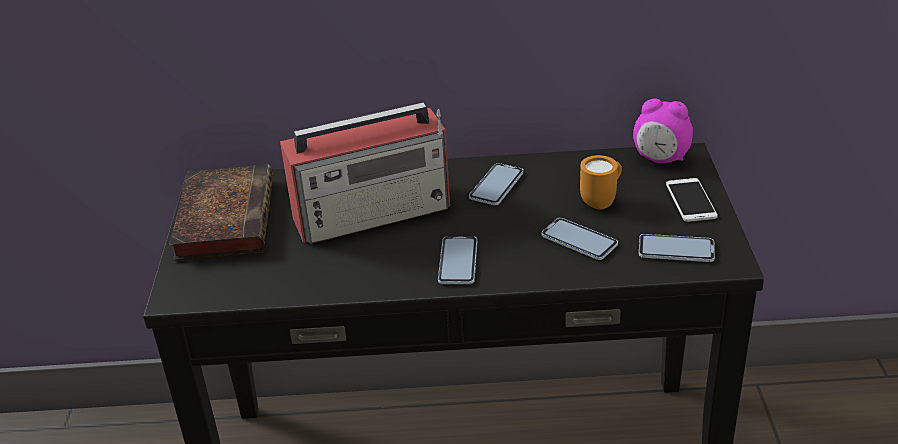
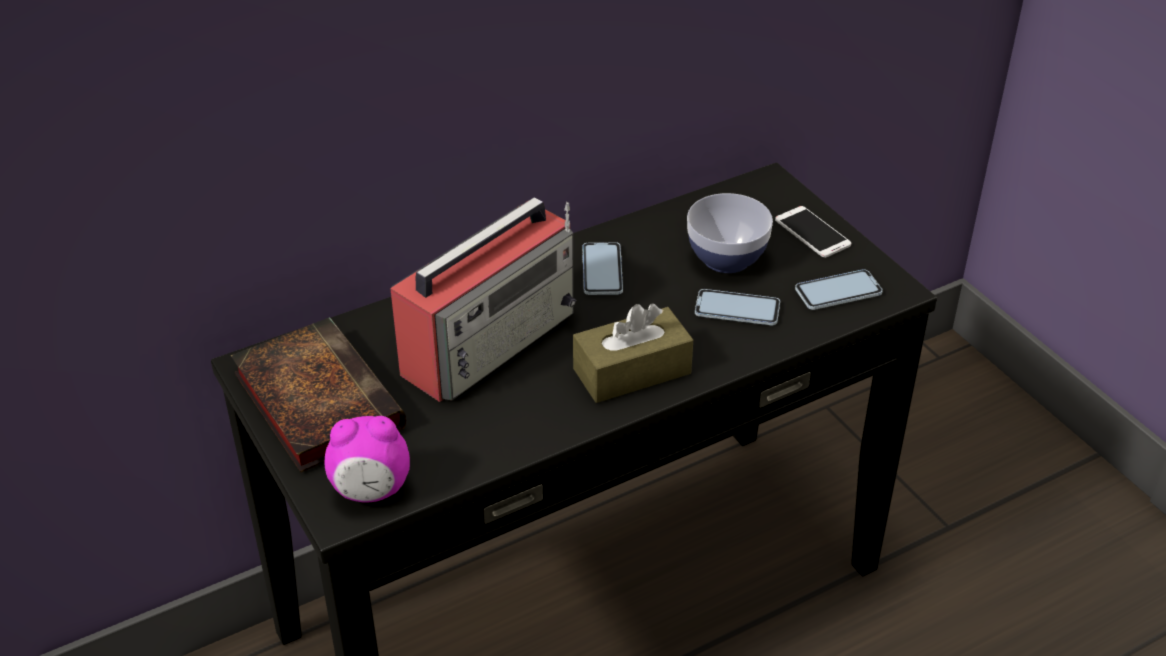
camera: 30 degrees left, 5 degrees up
(458, 262) = (632, 371): phone -> brown tissue box
(601, 201) = (726, 258): orange mug -> bowl
(660, 159) = (749, 193): alarm clock -> alarm clock (371, 491)

